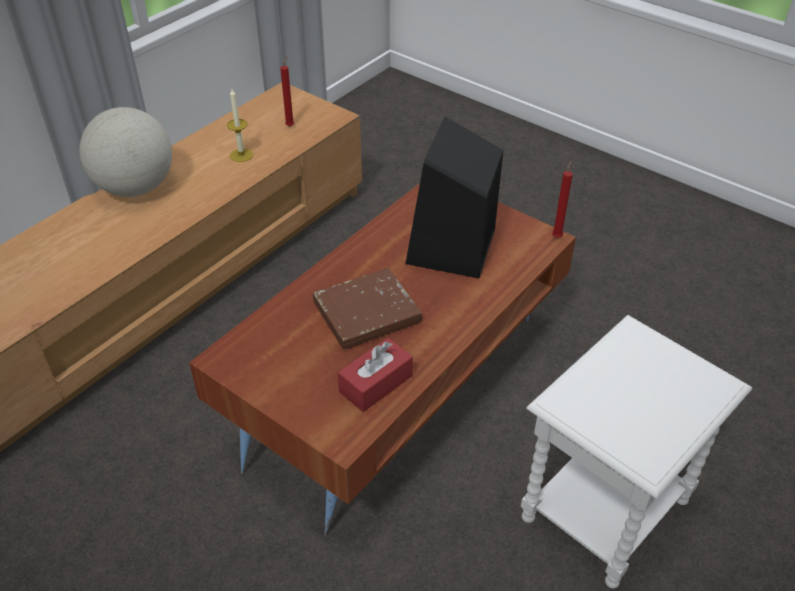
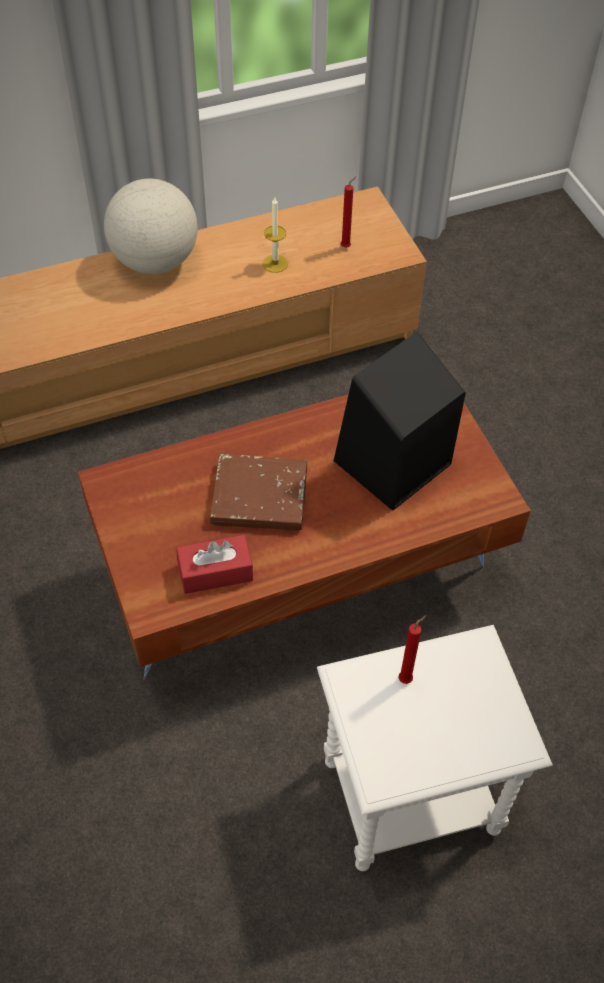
camera: 30 degrees right, 10 degrees up
(557, 236) = (511, 501): red candle -> red candle (407, 678)

